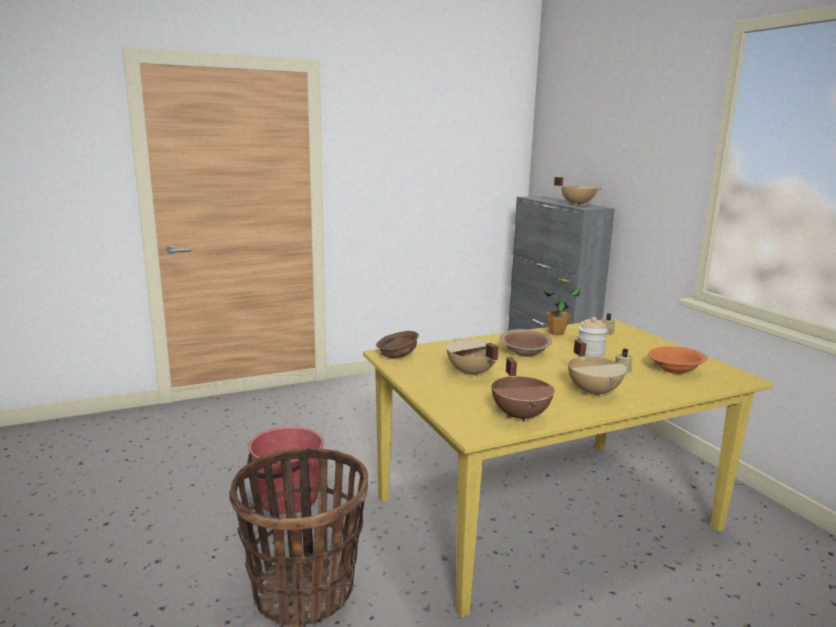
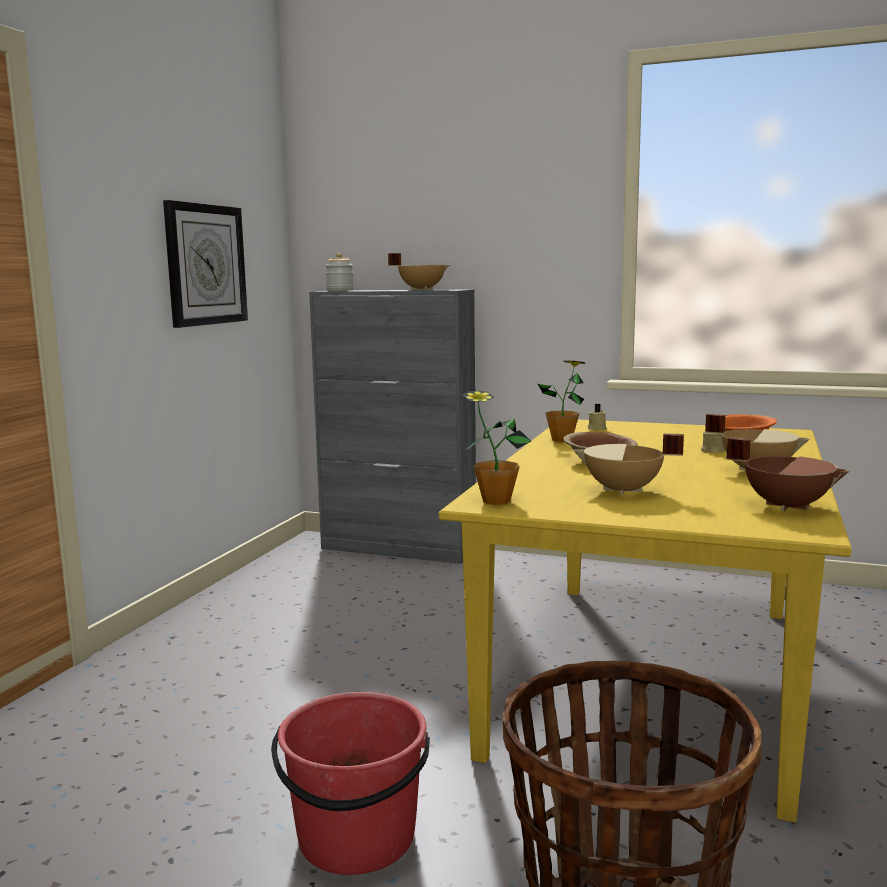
camera: 45 degrees left, 5 degrees down
(398, 355) = (496, 501): brown bowl -> potted plant
(442, 176) = (205, 265): none -> wall clock
(590, 353) = (645, 446): jar -> jar (340, 290)

